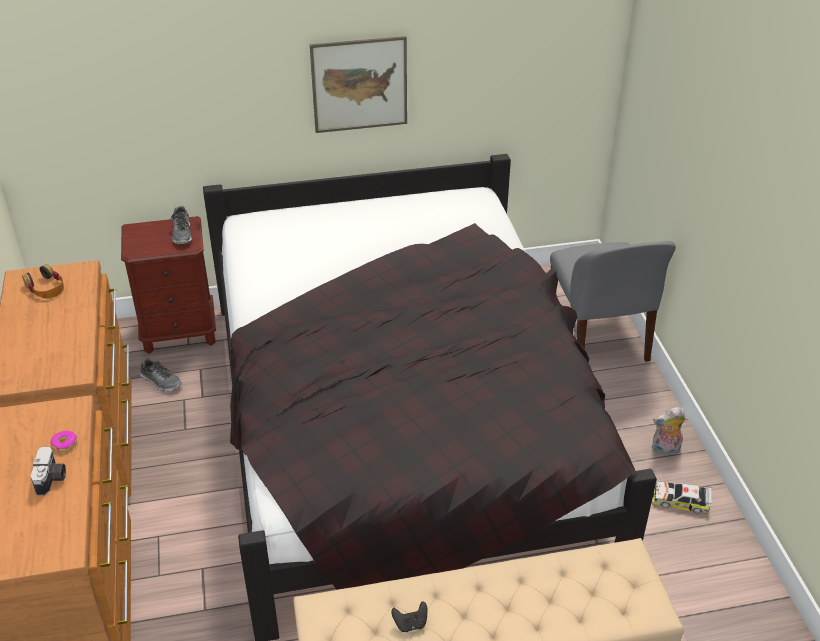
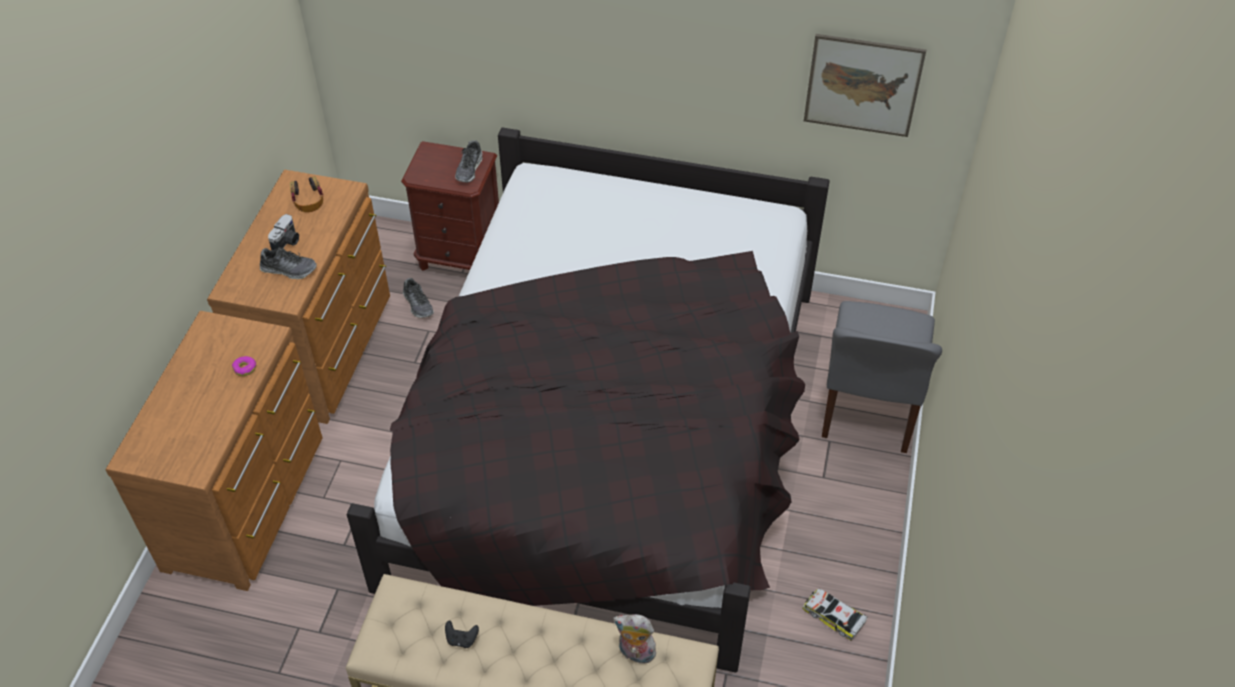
camera: 25 degrees right, 10 degrees up
(52, 479) = (219, 398): camera -> camera (287, 241)
(61, 348) = (289, 269): none -> shoe
(359, 84) = (671, 71): picture -> picture (863, 85)
(665, 450) = (855, 557): plush toy -> plush toy (635, 653)

